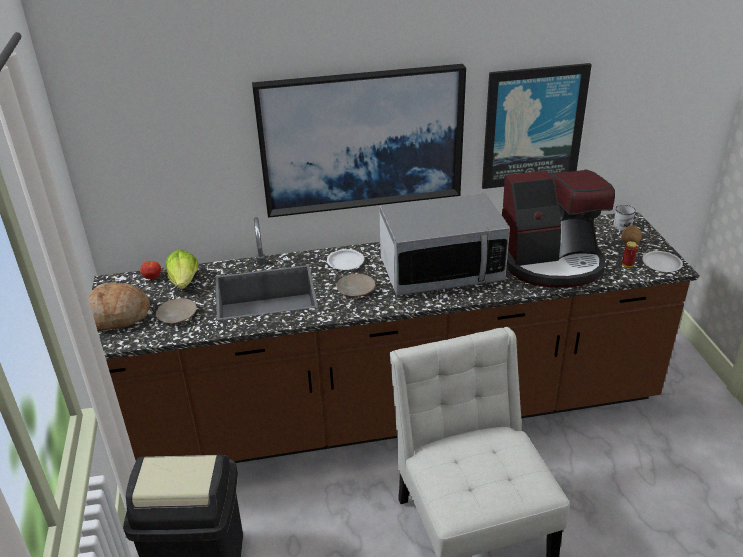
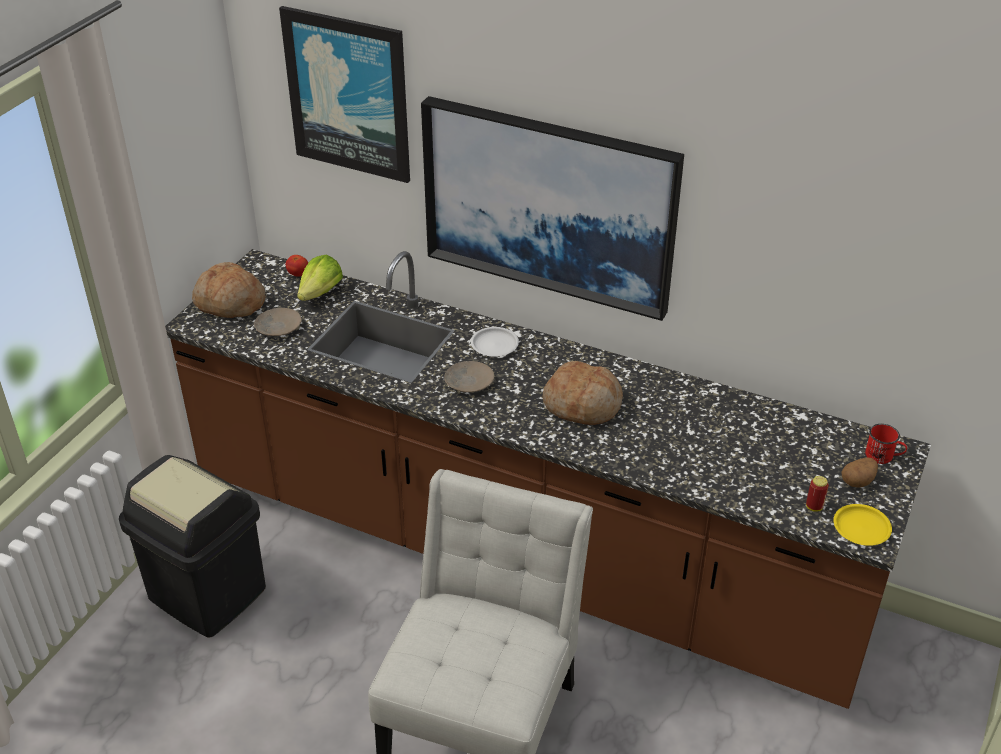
camera: 35 degrees right, 5 degrees up
(441, 271) = (583, 404): microwave -> bread
(533, 126) = (779, 268): picture -> picture (348, 94)
(551, 262) = (723, 456): coffee machine -> none
(625, 226) = (883, 456): white mug -> red mug
(662, 264) = (862, 528): white plate -> yellow plate

